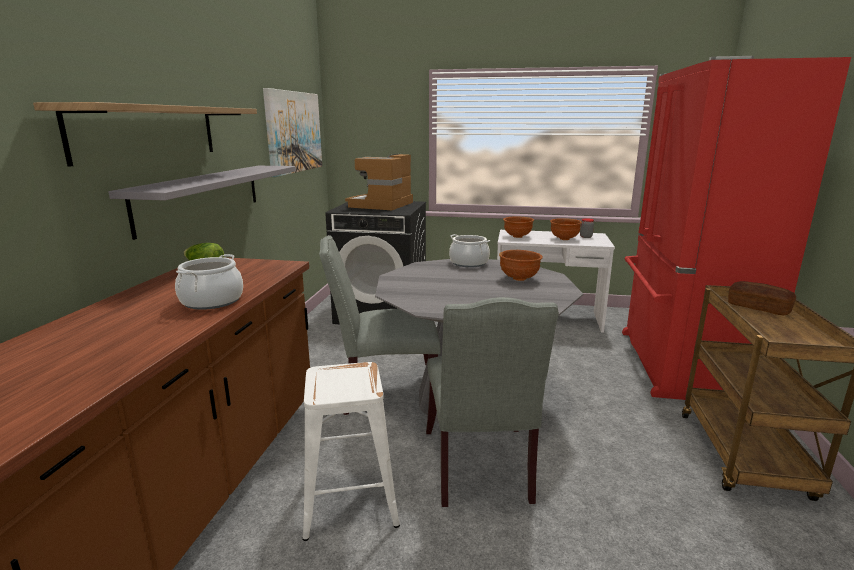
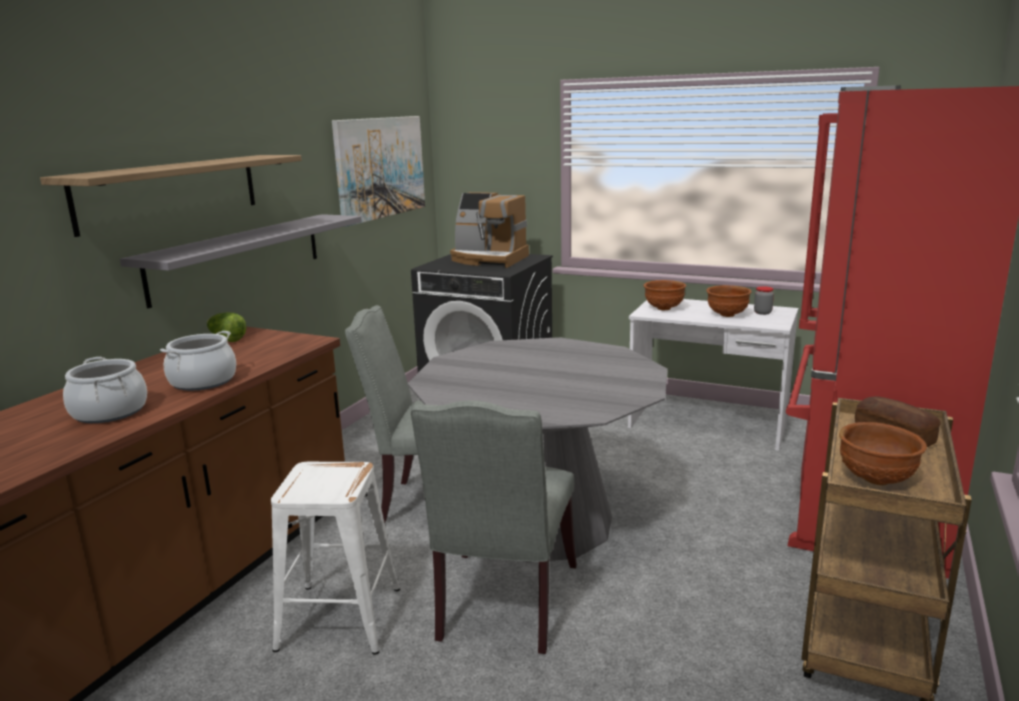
camera: 15 degrees right, 0 degrees up
(381, 205) = (489, 259): coffee machine -> coffee machine turned 105 degrees counterclockwise
(469, 263) = (556, 346): cooking pot -> cooking pot (109, 412)
(519, 279) = (600, 372): brown bowl -> brown bowl (877, 480)

